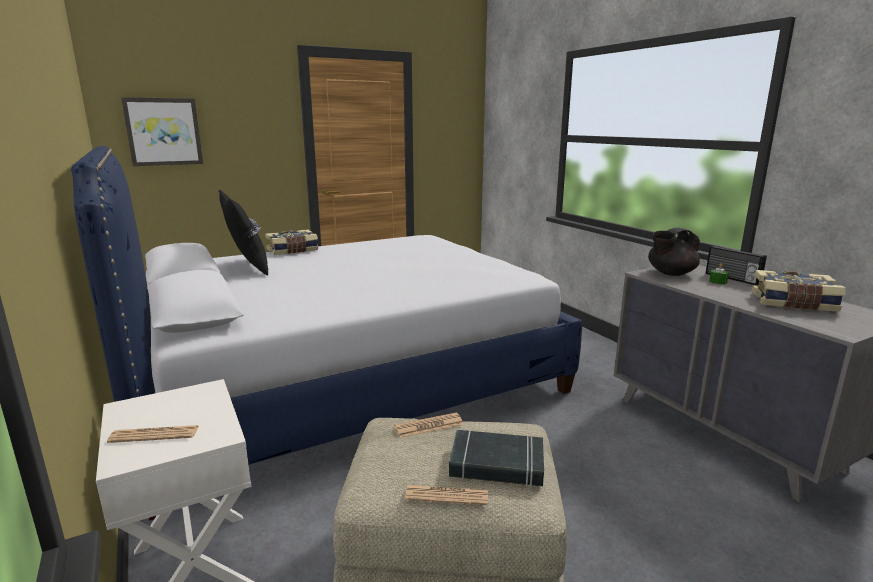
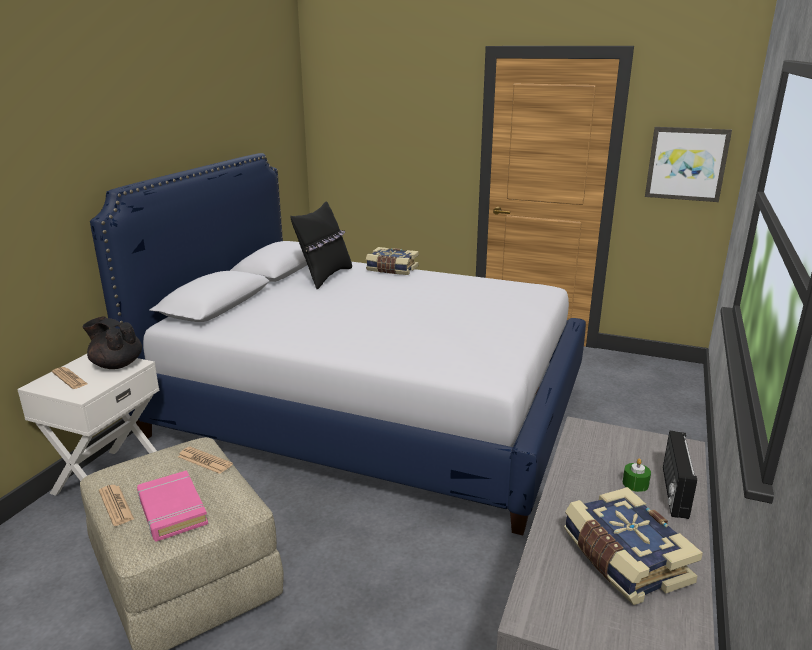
camera: 50 degrees right, 5 degrees up
(163, 132) = (355, 134): picture -> picture (686, 164)
(496, 464) = (172, 510): black book -> pink book
(670, 273) = (615, 444): black teapot -> black teapot (117, 364)

